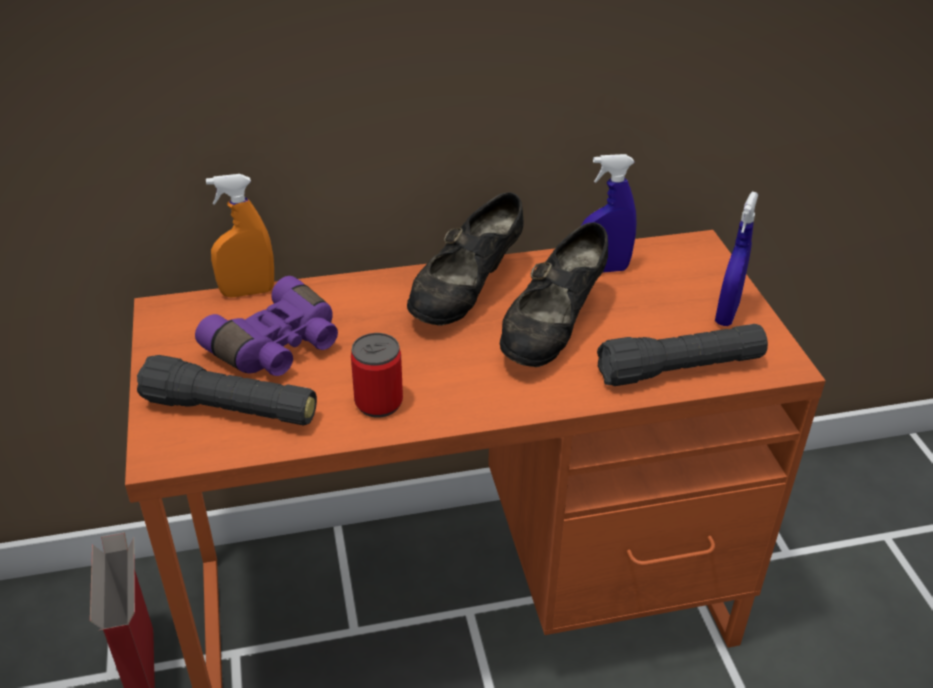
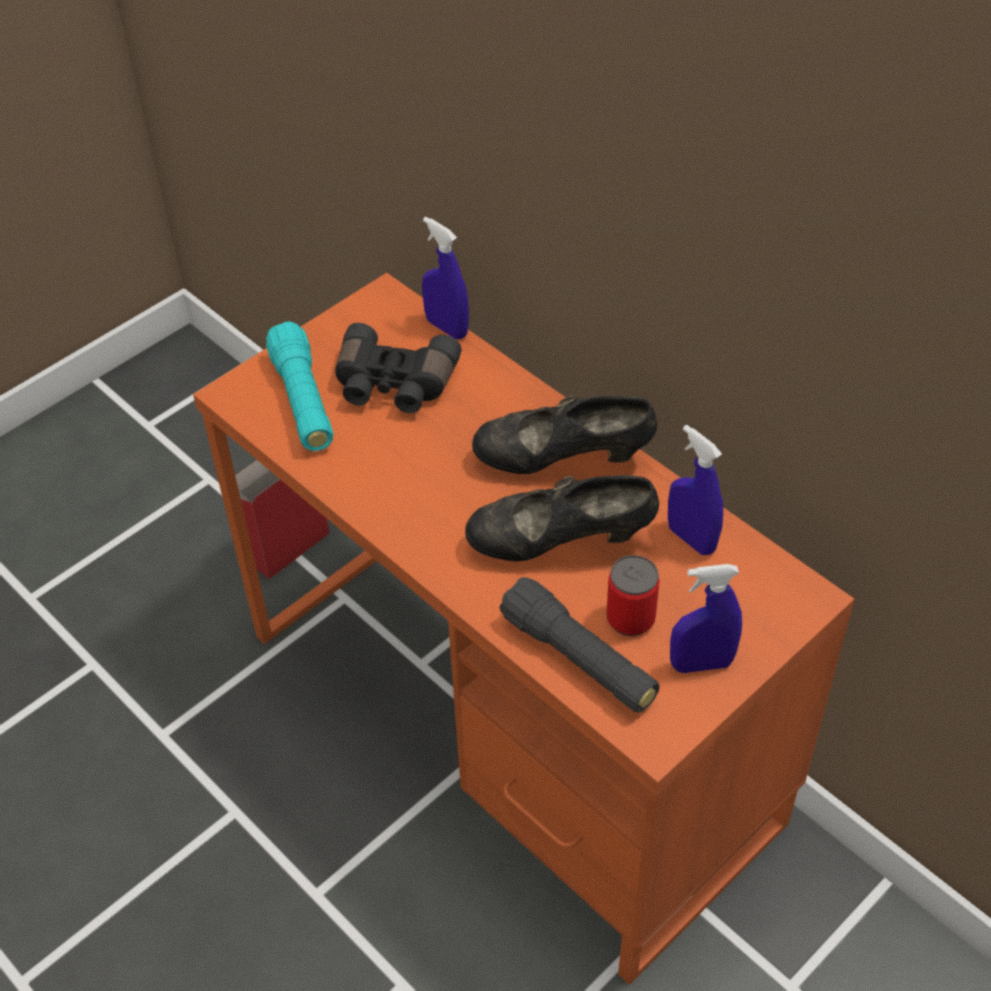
camera: 60 degrees right, 10 degrees up
(231, 410) = (303, 401): black flashlight -> turquoise flashlight
(247, 292) = (446, 328): orange spray bottle -> blue spray bottle
(278, 347) = (393, 385): purple binoculars -> black binoculars
(378, 403) = (374, 479): can -> can (630, 618)

